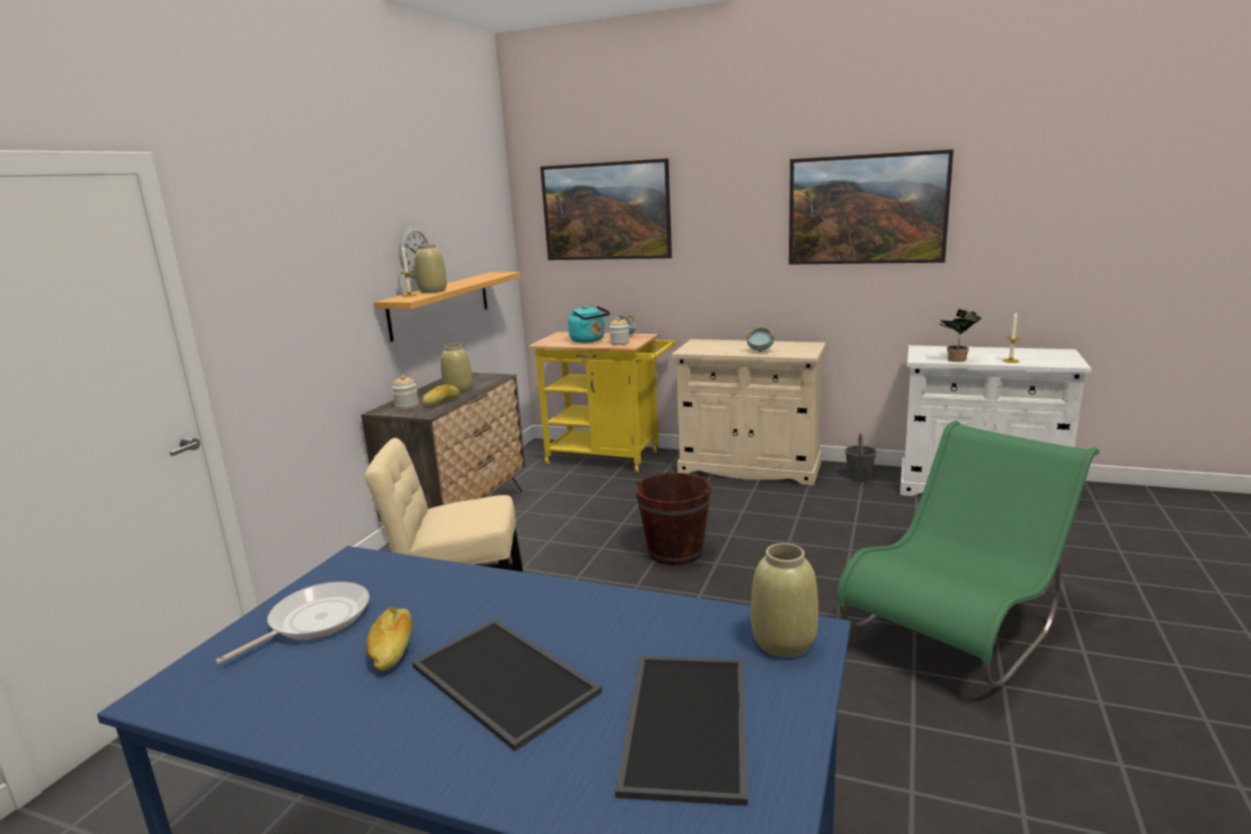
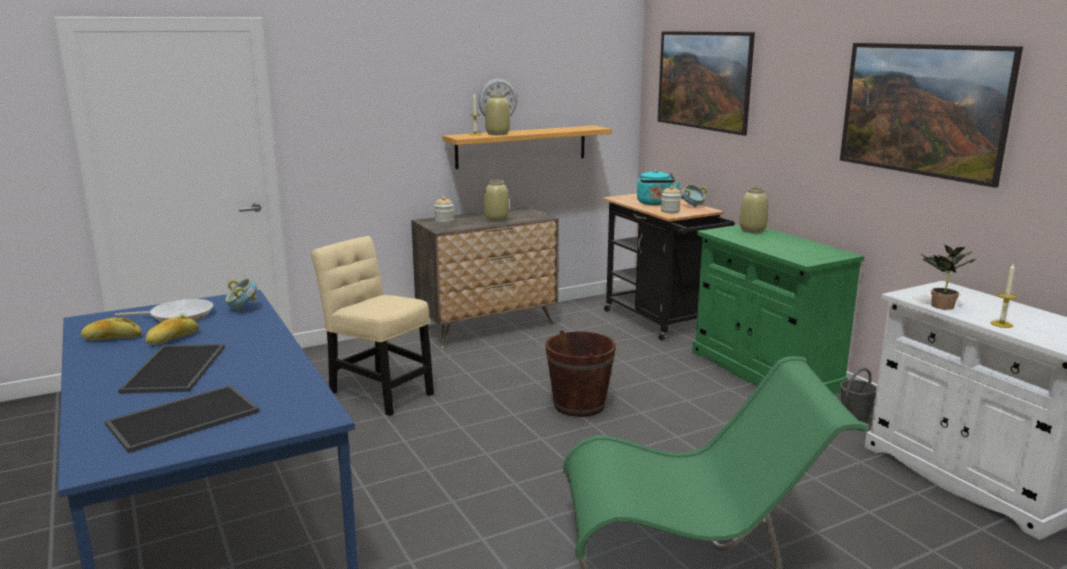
camera: 40 degrees right, 0 degrees up
(442, 402) = (467, 225): bread -> bread (112, 338)
(609, 458) = (661, 322): yellow cart -> black cart
(749, 467) = (764, 371): beige cabinet -> green cabinet
(760, 351) = (774, 247): bowl -> bowl (242, 309)
(784, 643) = (298, 414): beige vase -> beige vase (752, 230)

